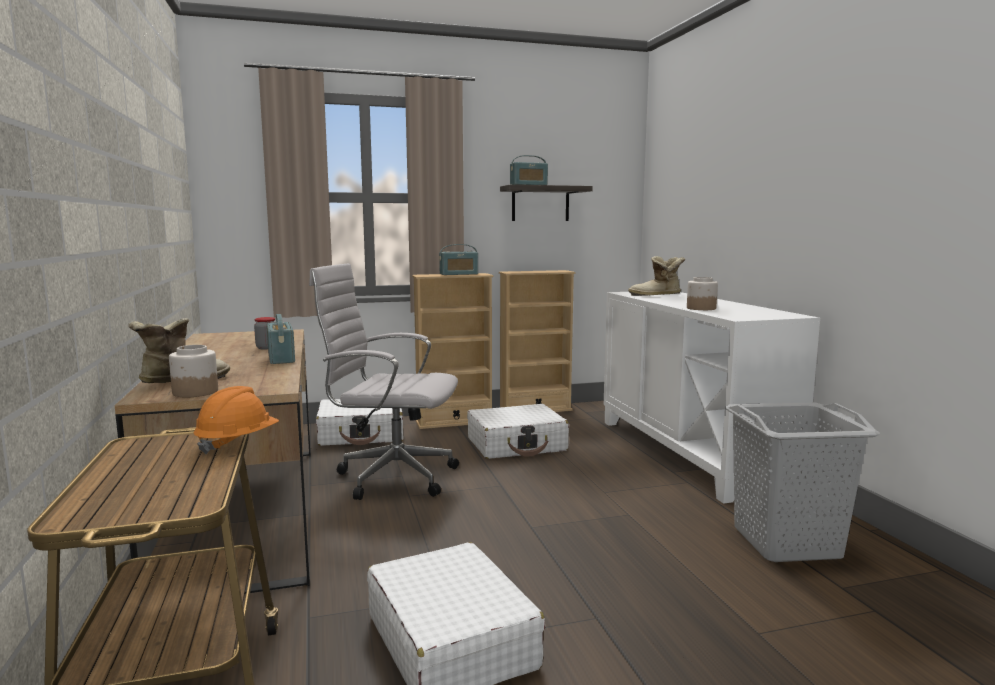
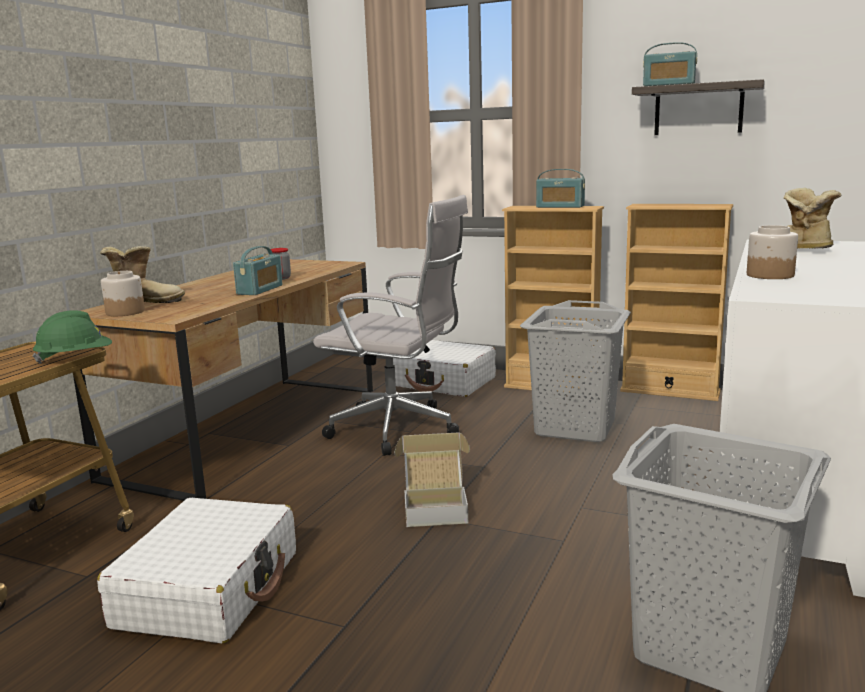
camera: 40 degrees right, 5 degrees up
(237, 442) = (75, 359): orange hard hat -> green hard hat
(391, 477) = (400, 430): white office chair -> white office chair turned 150 degrees clockwise
(516, 521) = (435, 508): none -> cardboard box
(517, 445) = (575, 427): white suitcase -> grey laundry basket

